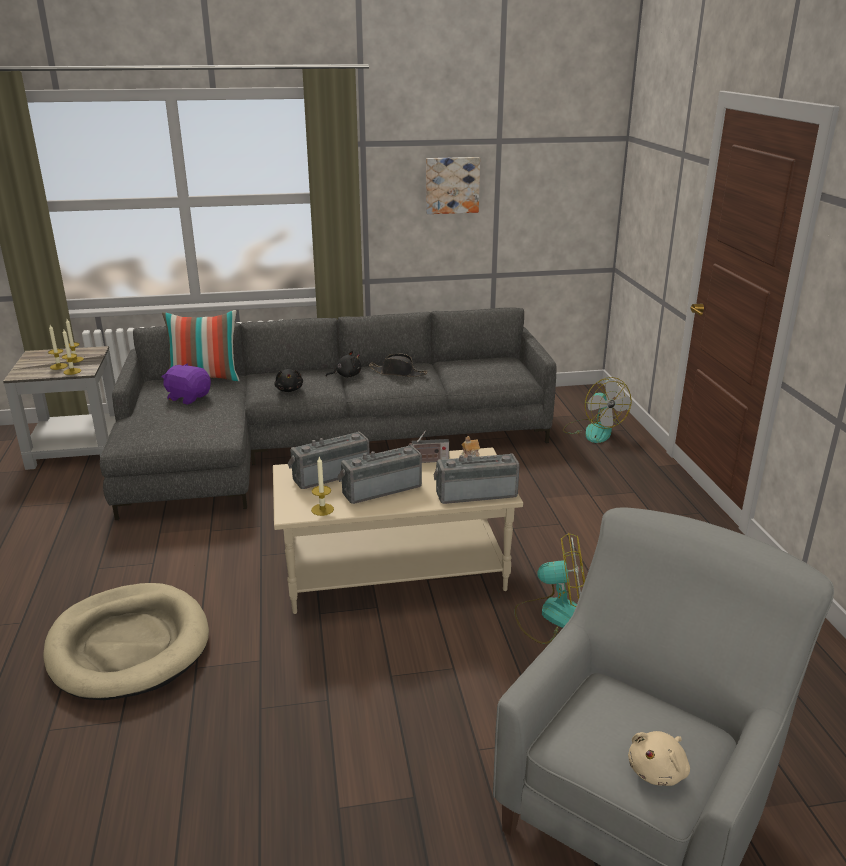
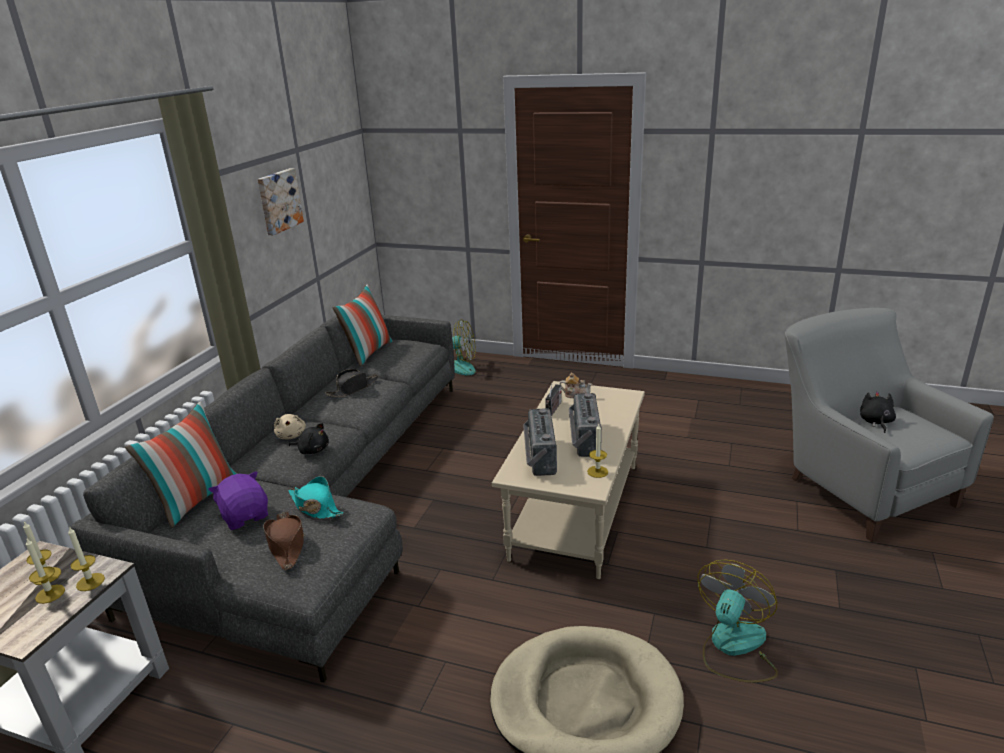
camera: 60 degrees left, 0 degrees up
(160, 420) = (286, 545): none -> brown hat
(188, 397) = (245, 516): purple plush toy -> purple plush toy turned 90 degrees clockwise
(213, 415) = (315, 507): none -> turquoise hat
(346, 376) = (317, 415): black plush toy -> black plush toy (875, 422)
(474, 359) = (368, 353): none -> pillow
(476, 493) = (619, 403): radio -> none
(553, 616) = (674, 459): fan -> fan (733, 647)
(658, 771) = (932, 430): beige plush toy -> beige plush toy (291, 435)

